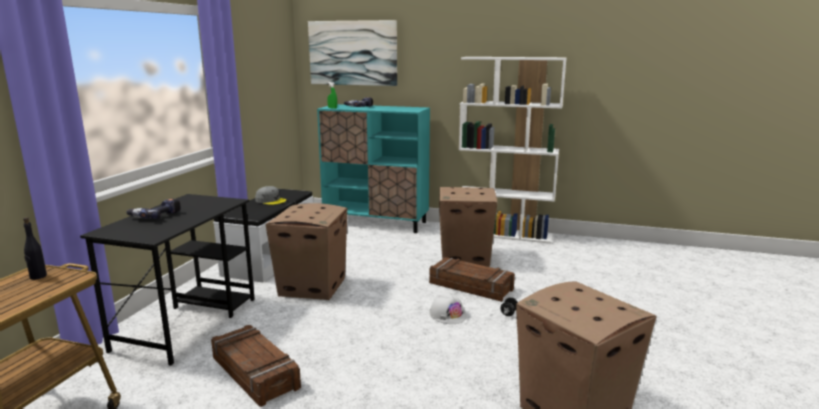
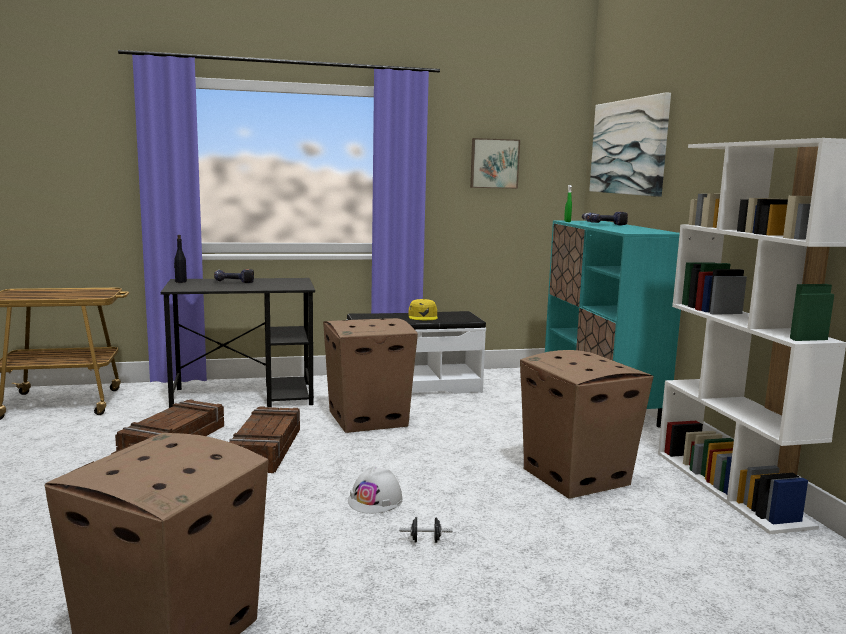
camera: 60 degrees right, 5 degrees down
(38, 277) = (98, 292): black bottle -> black bottle (180, 281)
(258, 68) = (494, 163): none -> picture
(270, 200) = (423, 316): grey cap -> yellow cap
(471, 286) = (482, 498): crate -> crate (267, 449)

